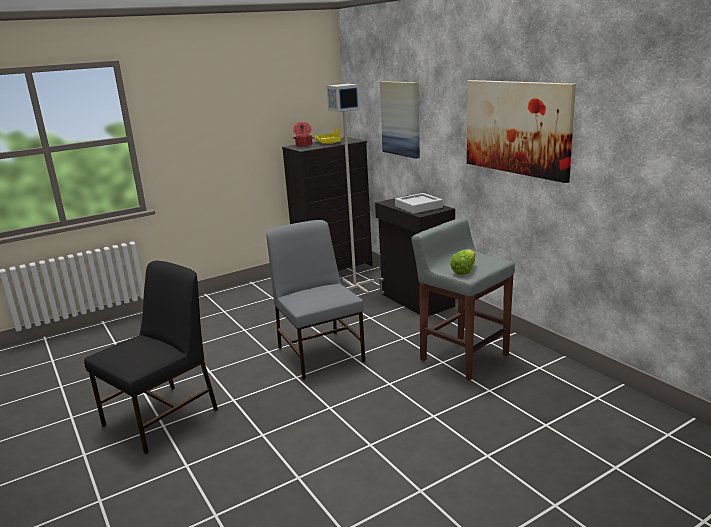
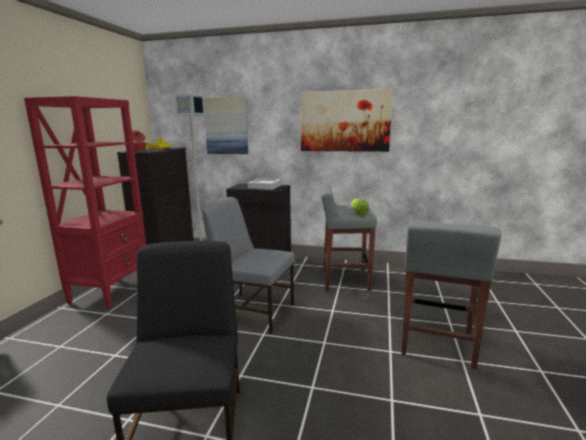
camera: 45 degrees left, 5 degrees down
(251, 292) = (111, 291): none -> red bookcase
(426, 464) = (436, 344): none -> grey stool

